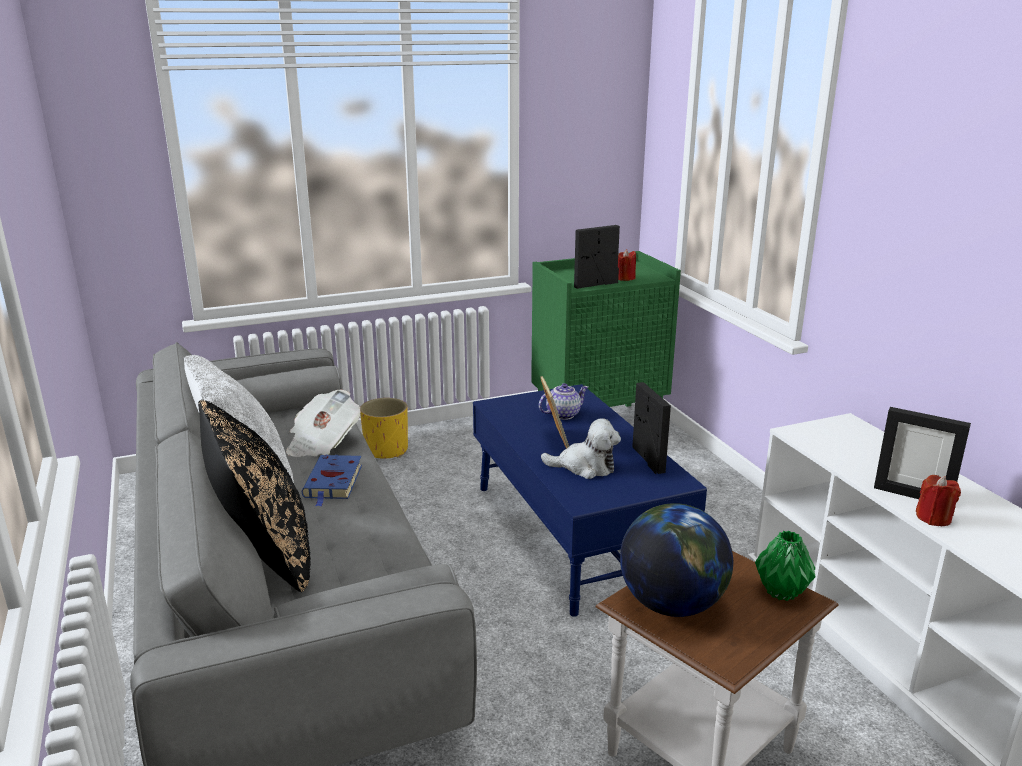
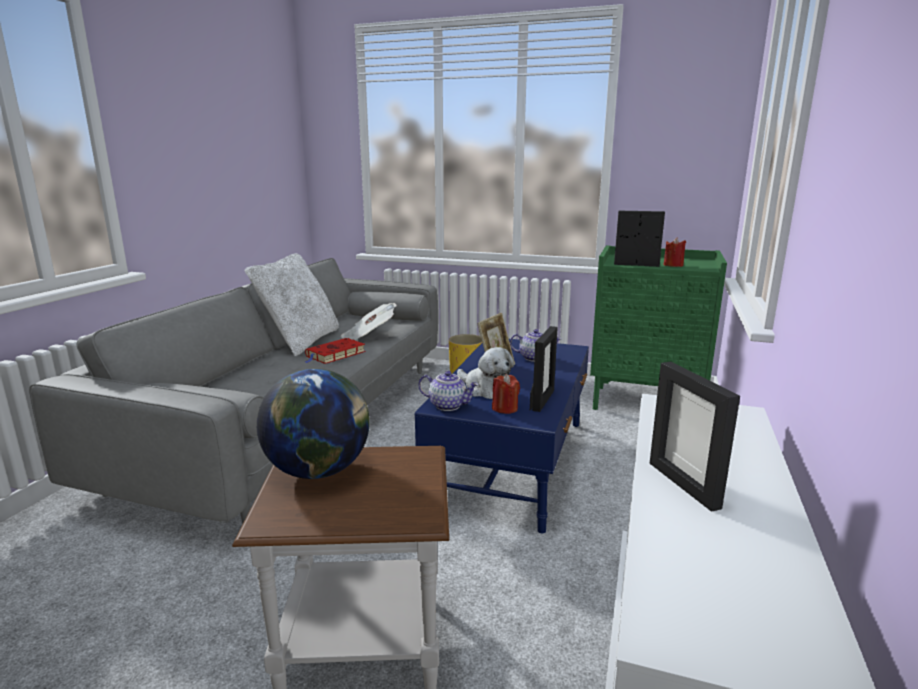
camera: 40 degrees right, 5 degrees down
(264, 557) = (234, 375): black pillow -> none
(333, 482) = (334, 355): blue book -> red book
(588, 497) = (448, 405): none -> teapot
(781, 592) = (412, 503): green vase -> none
(933, 518) = (664, 510): red candle -> red candle (505, 408)

